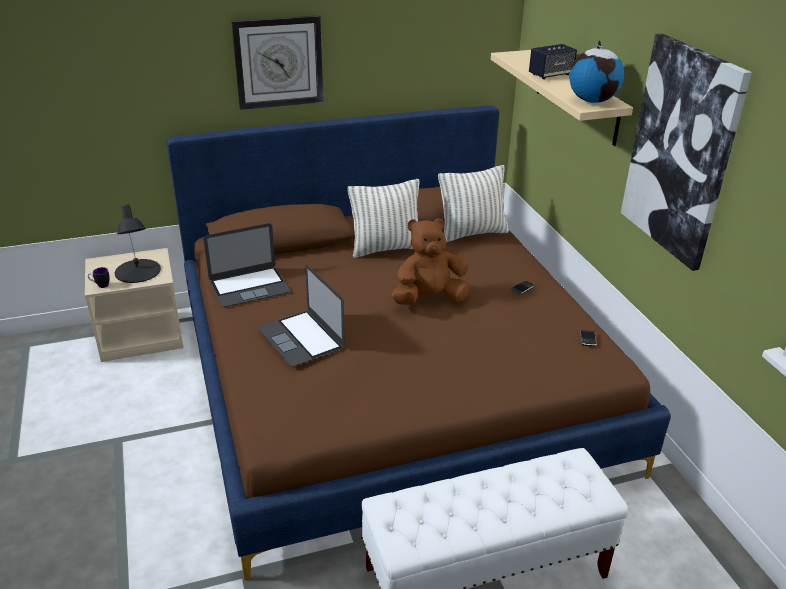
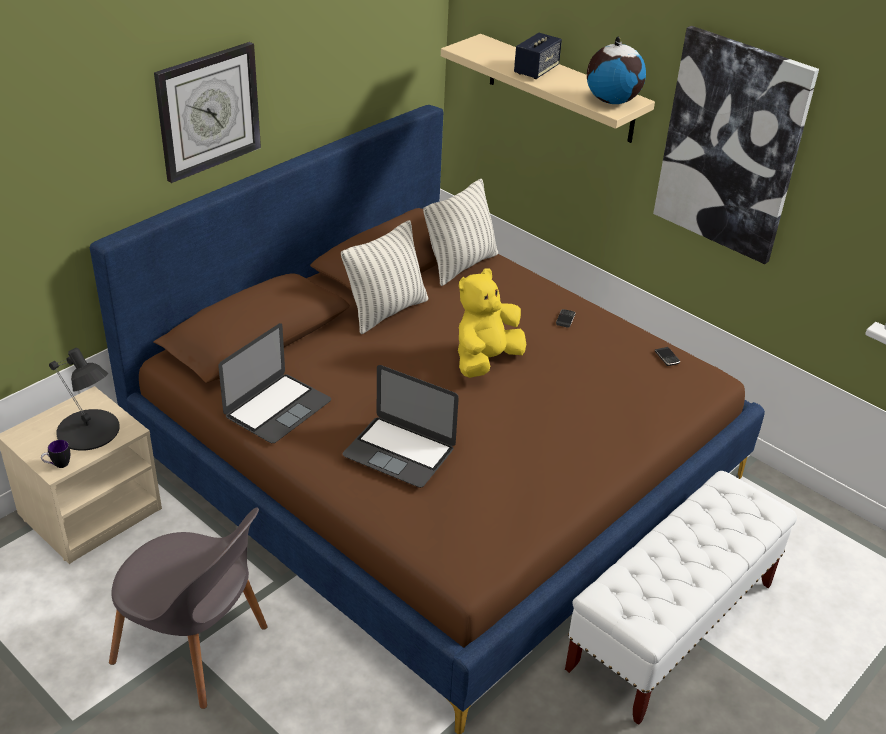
camera: 30 degrees left, 5 degrees up
(125, 442) = (195, 648): none -> grey chair
(429, 299) = (485, 360): brown plush toy -> yellow plush toy

